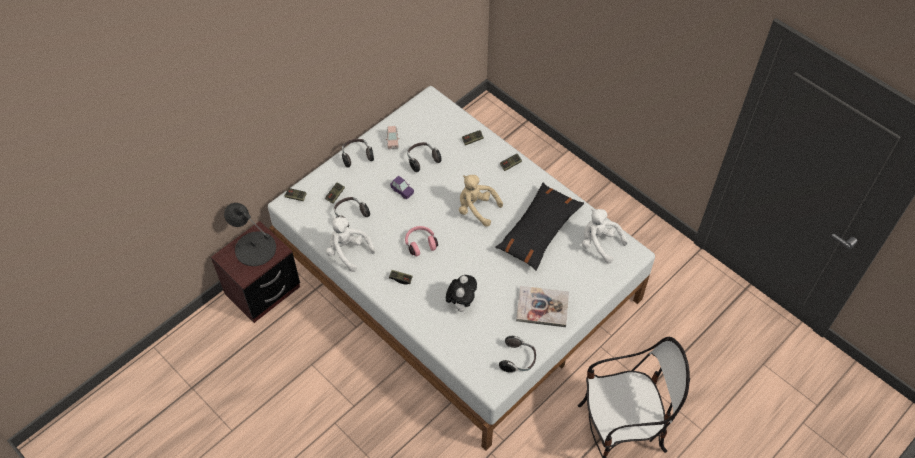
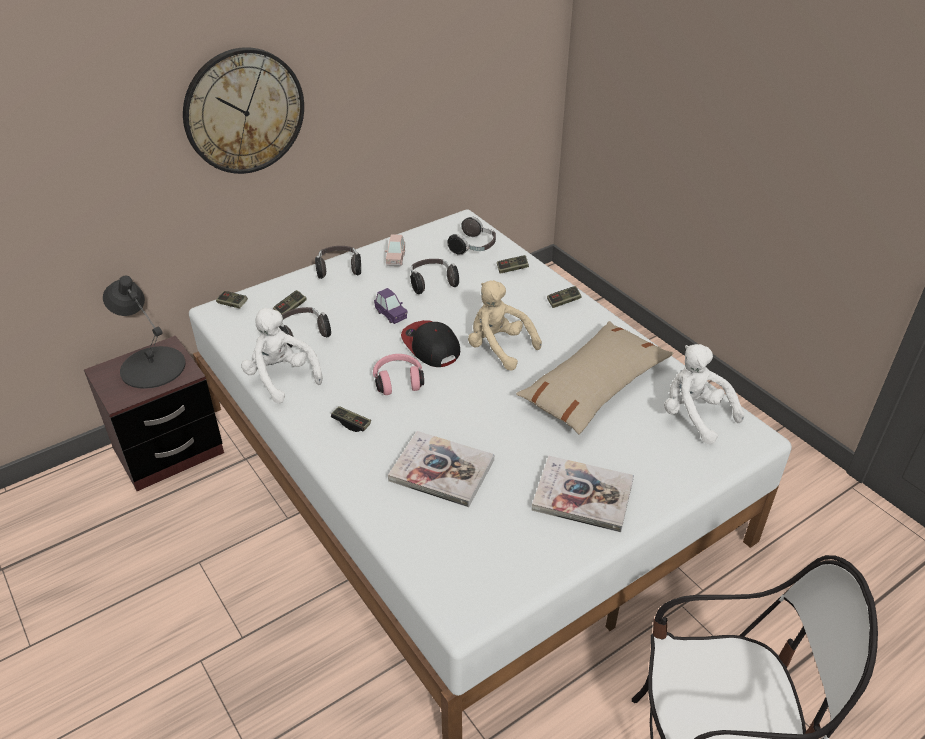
camera: 10 degrees right, 15 degrees down
(296, 86) = (244, 111): none -> wall clock
(433, 213) = (430, 346): none -> cap
(461, 303) = (441, 470): plush toy -> book
(518, 360) = (523, 574): headphones -> headphones (474, 247)
(538, 231) = (593, 387): black pillow -> beige pillow

